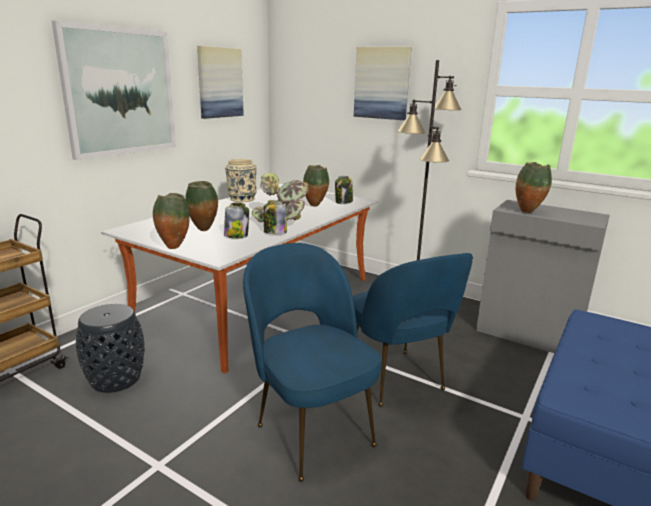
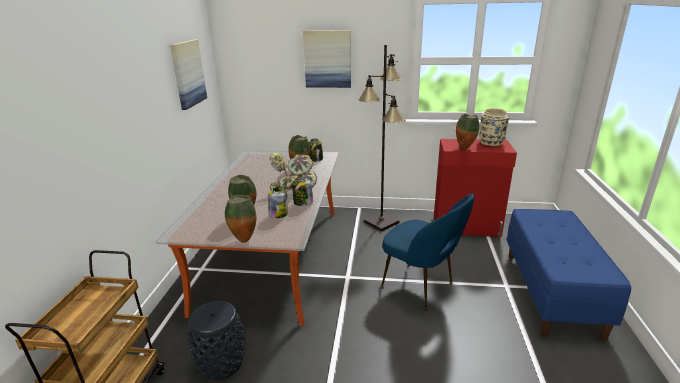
camera: 25 degrees left, 5 degrees up
(120, 92) = (129, 105): picture -> none
(242, 199) = (233, 174): beige vase -> beige vase (491, 143)
(310, 429) = (399, 344): blue chair -> none
(528, 334) = (467, 227): grey cabinet -> red cabinet

